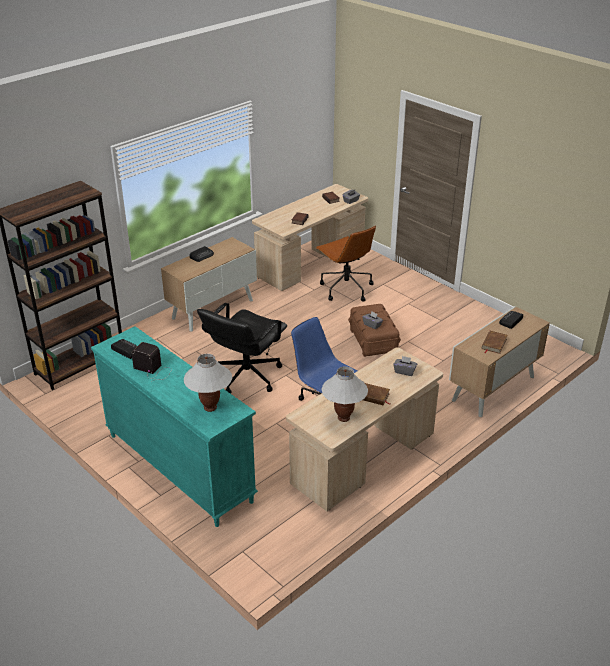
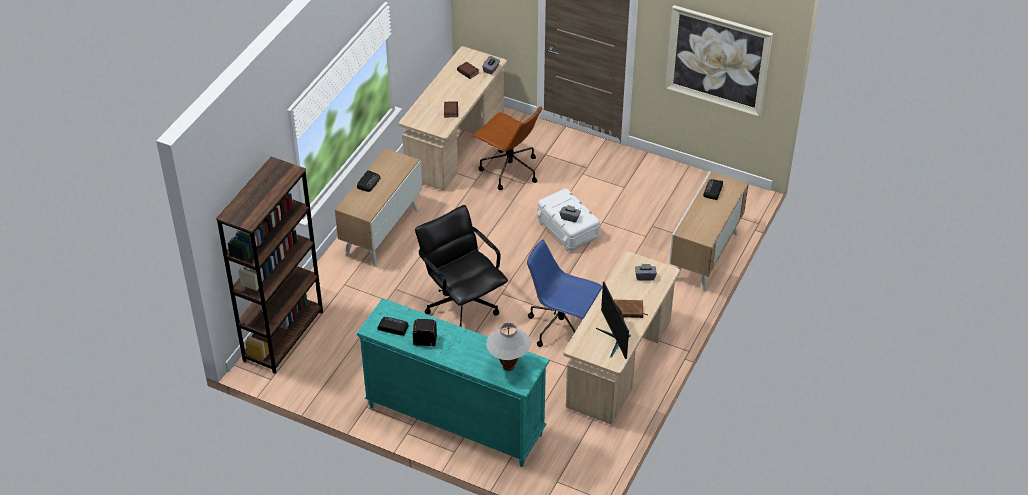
camera: 20 degrees left, 10 degrees up
(246, 375) = (462, 304): black office chair -> black office chair turned 135 degrees clockwise
(344, 418) = (615, 340): white table lamp -> monitor
(373, 340) = (568, 229): brown storage box -> white storage box
(494, 344) = (707, 221): brown book -> none
(544, 202) = (718, 60): none -> picture

